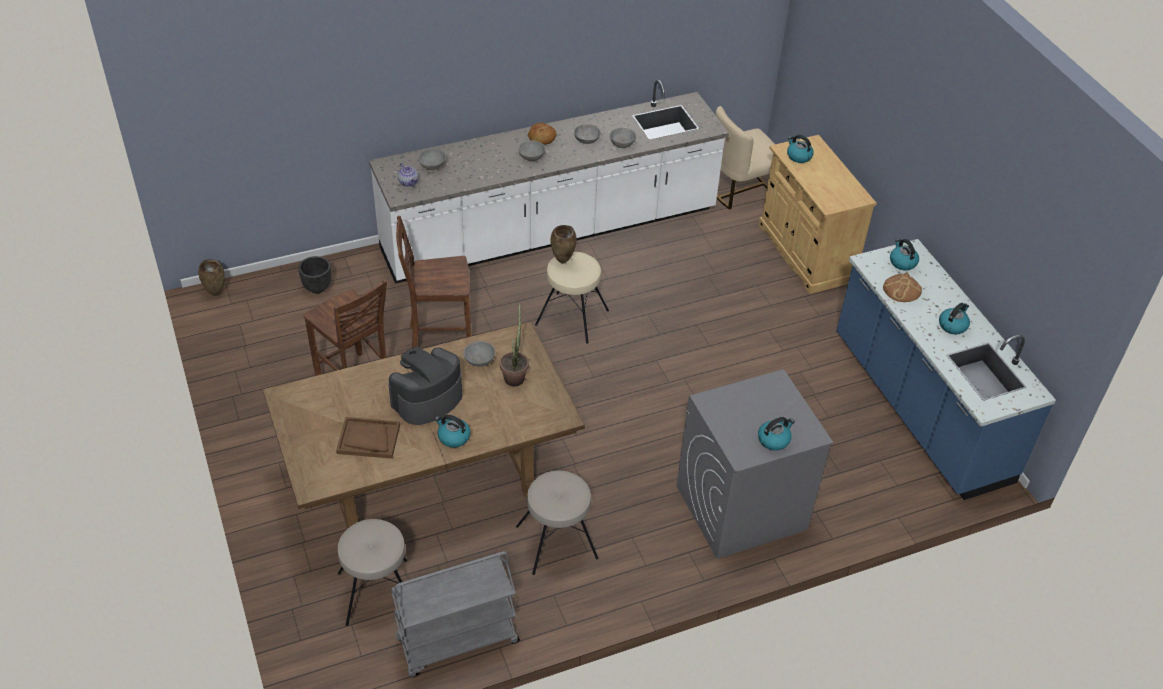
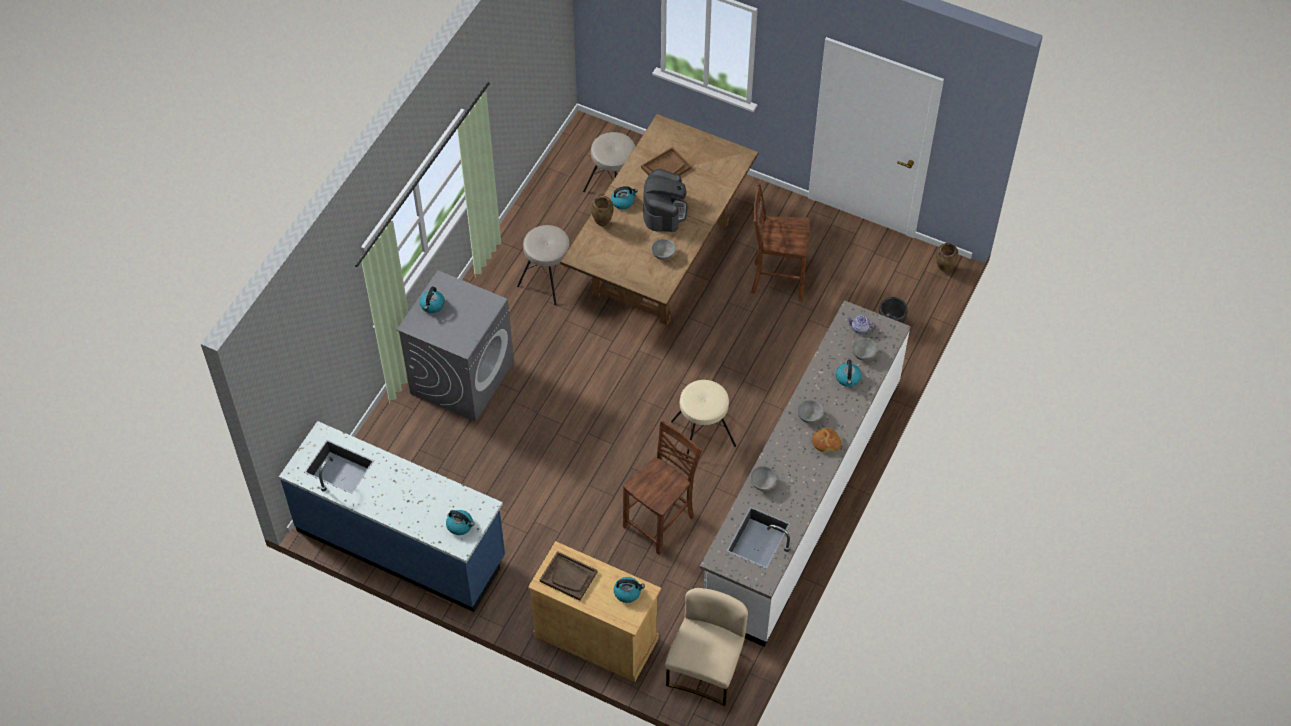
camera: 140 degrees right, 10 degrees up
(439, 341) = (765, 347): brown chair -> brown chair (661, 522)
(456, 642) = (546, 193): grey cart -> none
(515, 375) = (633, 261): potted plant -> none
(563, 261) = (716, 397): brown vase -> brown vase (602, 224)
(586, 139) = (793, 467): grey bowl -> none
(836, 189) = (568, 576): none -> brown tray
(902, 289) = (442, 497): bread -> none
(953, 325) = (385, 490): kettle -> kettle (848, 378)

